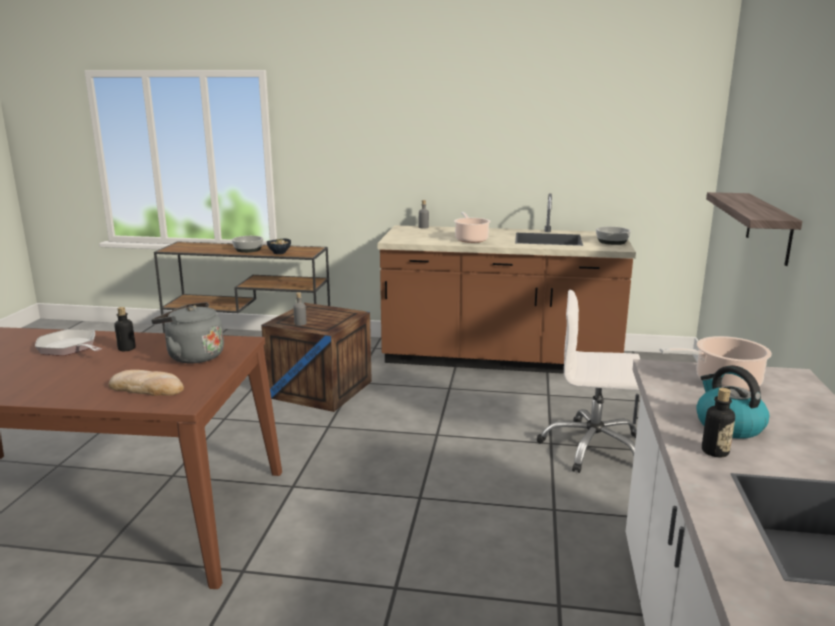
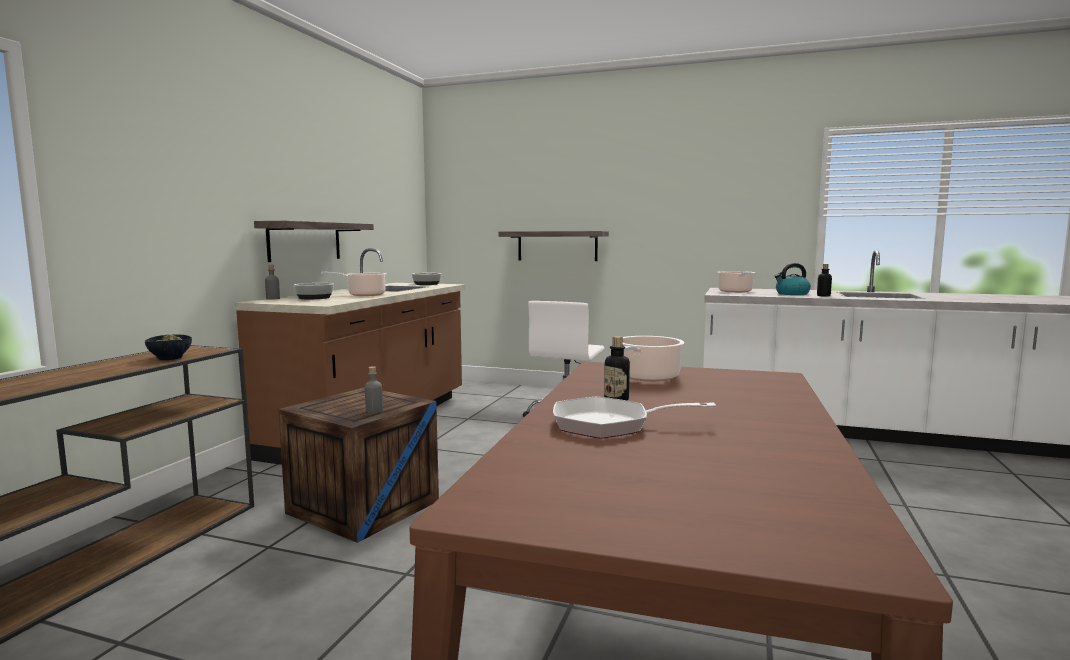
camera: 80 degrees left, 10 degrees down
(70, 348) = (609, 425): frying pan -> frying pan turned 45 degrees clockwise
(147, 388) = (748, 386): bread -> none
(192, 356) = (646, 377): grey kettle -> cooking pot
(248, 249) = (99, 369): bowl -> bowl (314, 298)
(480, 181) = (305, 241): none -> shelf

